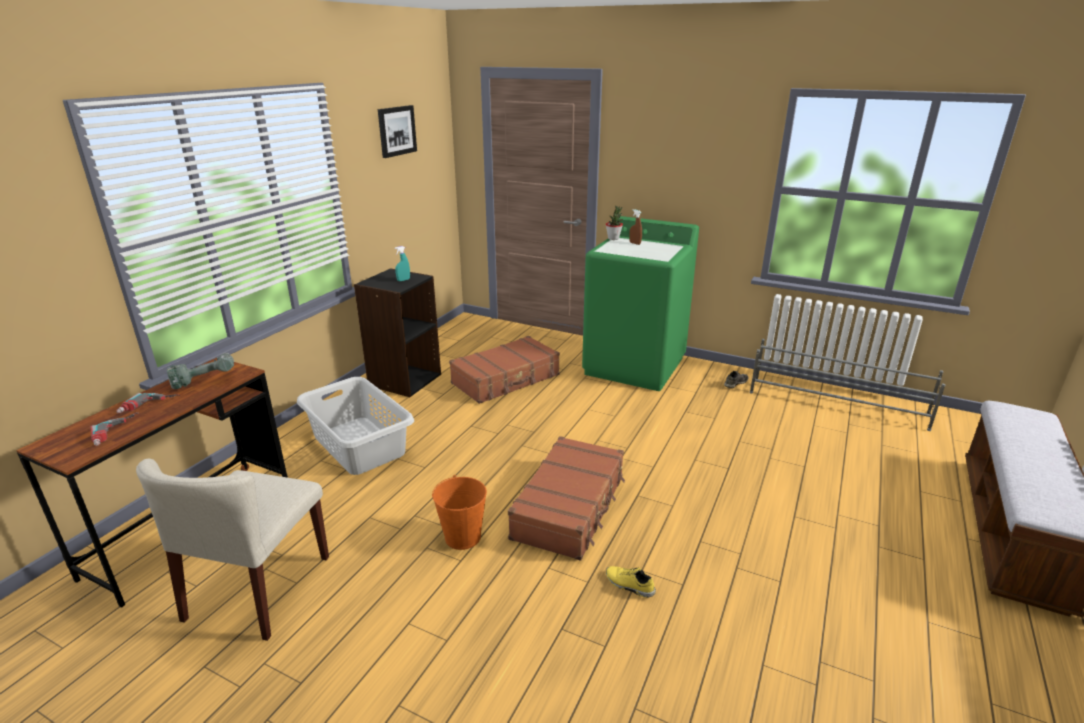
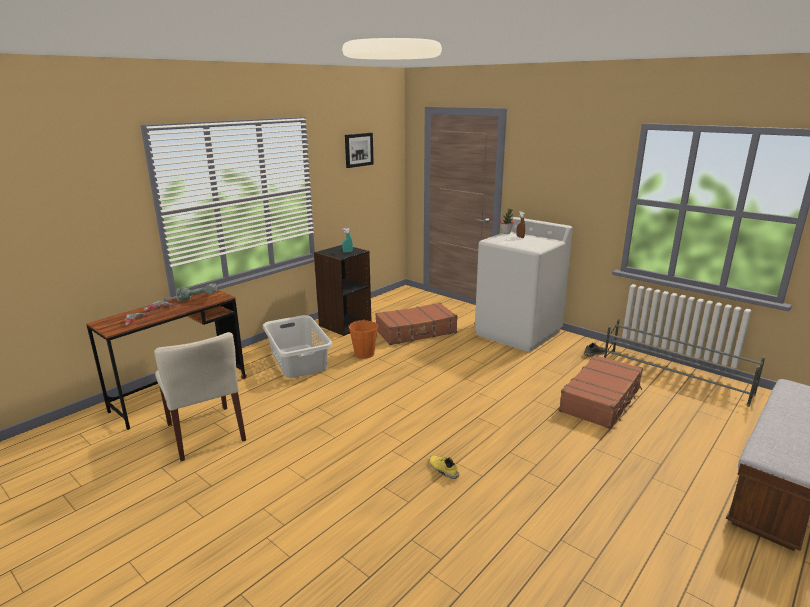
camera: 15 degrees right, 5 degrees down
(259, 588) = (206, 432): beige chair -> beige chair turned 60 degrees counterclockwise
(463, 537) = (342, 424): orange bucket -> orange bucket (364, 354)
(570, 507) = (424, 417): brown suitcase -> brown suitcase (601, 400)
(635, 366) = (518, 333): green washing machine -> white washing machine

